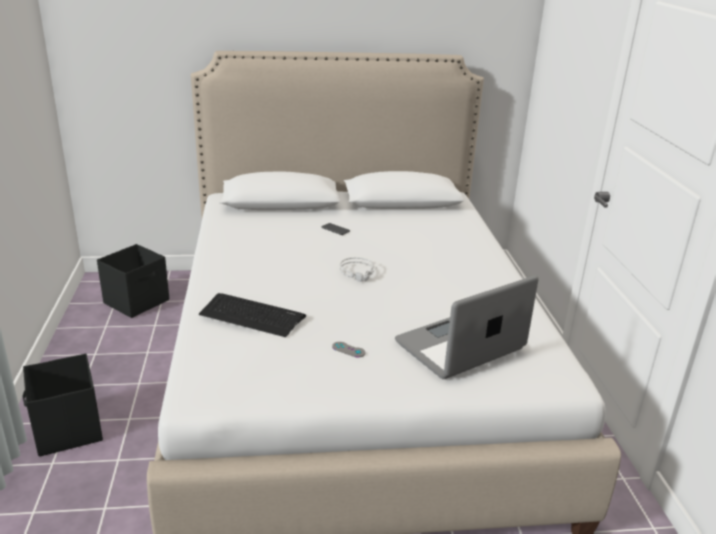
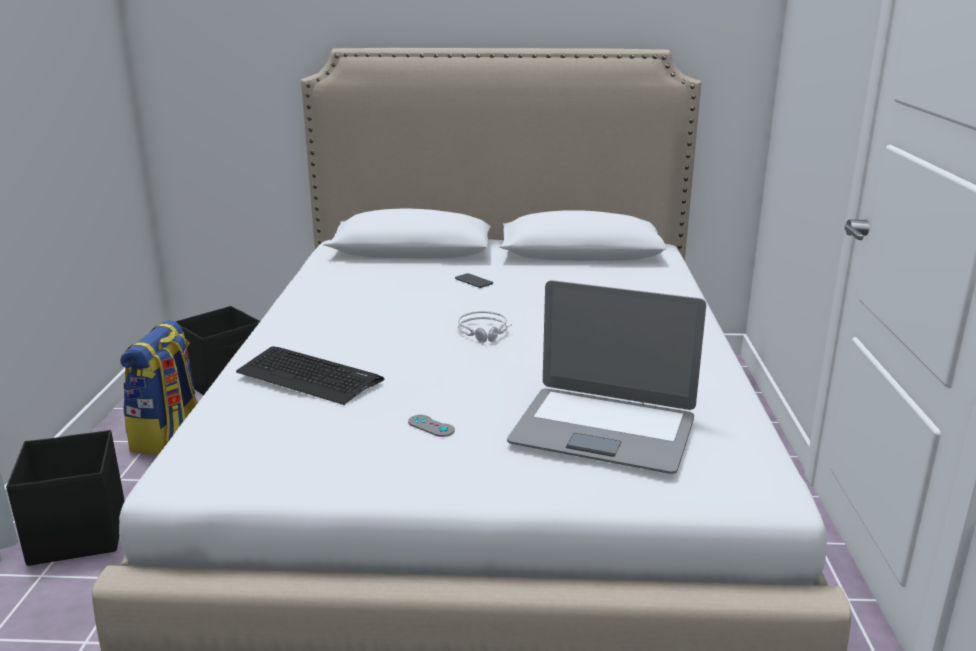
camera: 10 degrees right, 5 degrees down
(109, 349) = (169, 436): none -> backpack
(460, 346) = (603, 430): laptop -> laptop turned 135 degrees counterclockwise

